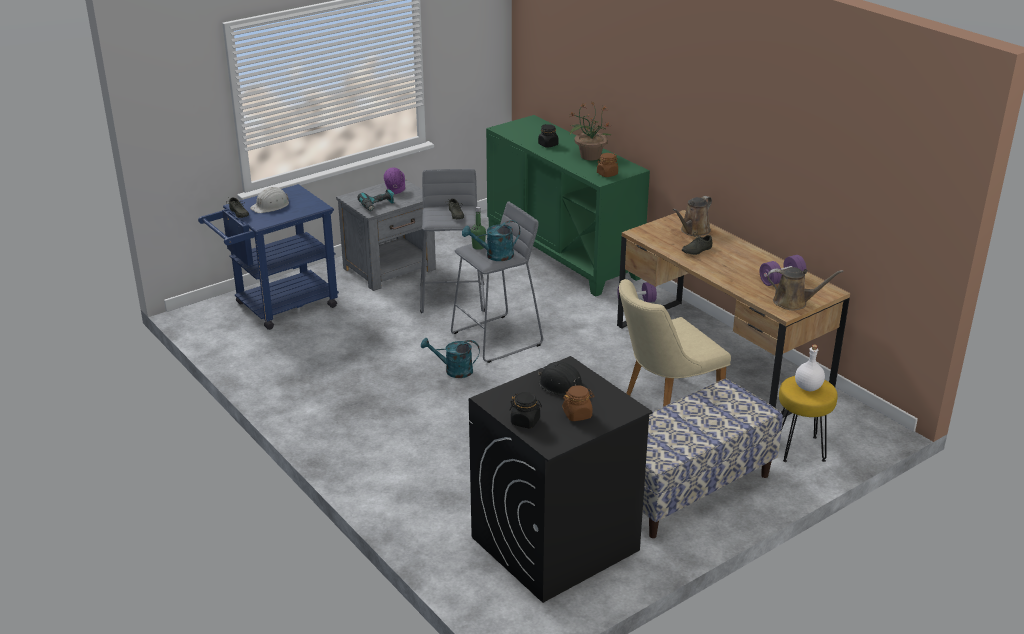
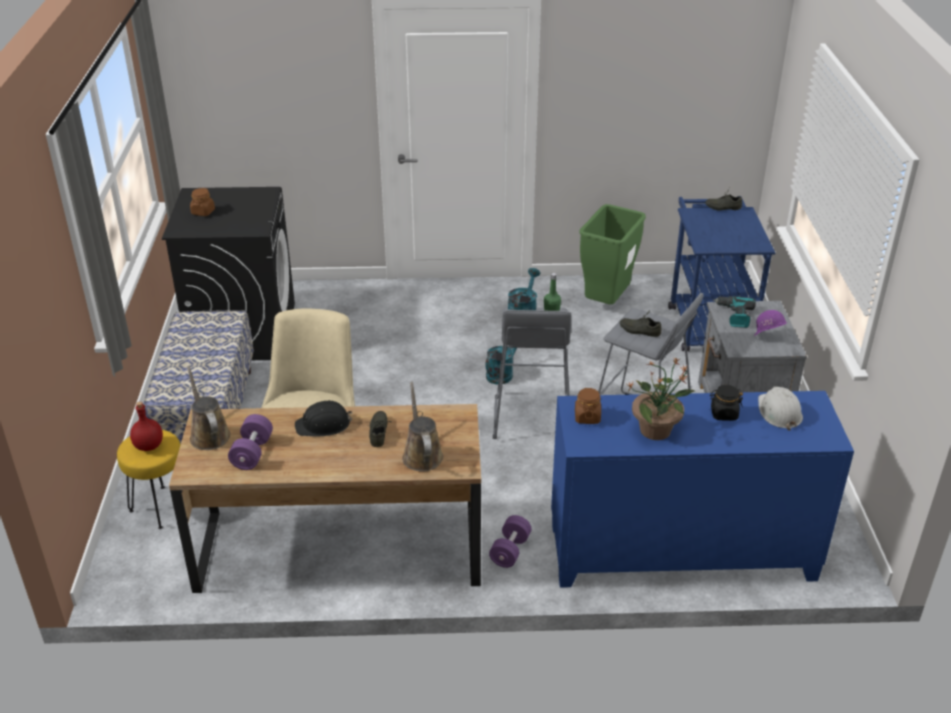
camera: 125 degrees right, 5 degrees up
(271, 206) = (728, 225): white hard hat -> white hard hat (779, 412)
(288, 360) = (606, 302): none -> green trash can
(525, 421) = (226, 194): black jar -> none
(563, 253) = (681, 553): green cabinet -> blue cabinet
(563, 386) = (239, 219): black hard hat -> black hard hat (323, 425)
(793, 302) = (208, 434): brown watering can -> brown watering can turned 105 degrees clockwise
(808, 388) = (148, 446): white bottle -> red bottle

